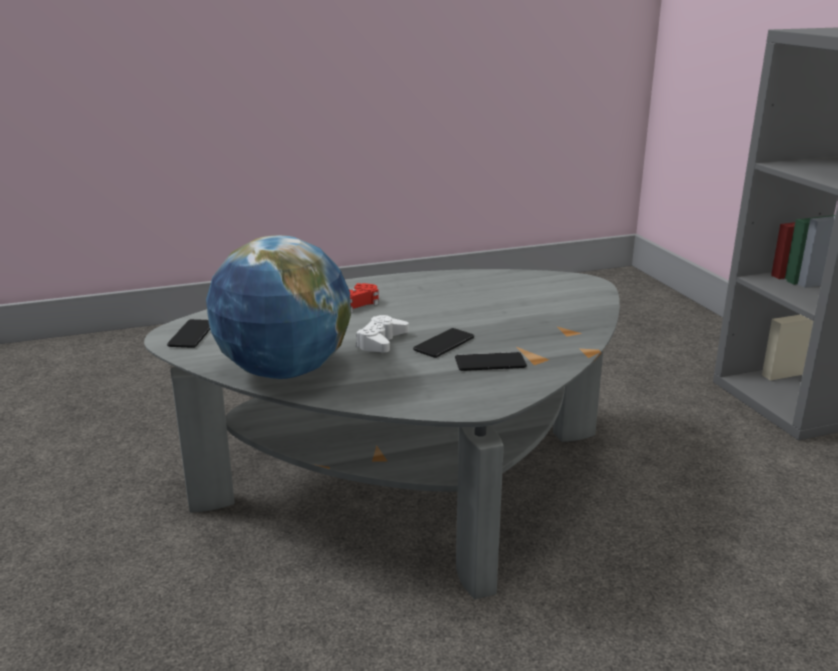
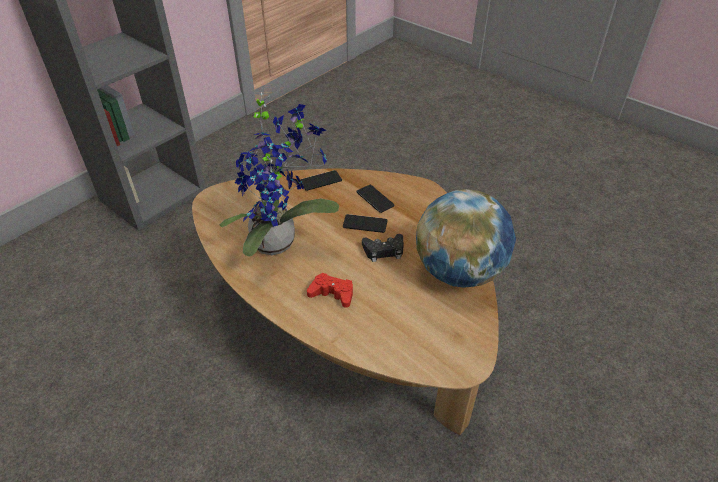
camera: 120 degrees left, 20 degrees up
(192, 334) = (455, 353): phone -> phone (321, 181)
(381, 341) = (384, 251): white game controller -> black game controller
(412, 479) = (350, 328): grey coffee table -> brown coffee table
(468, 297) = (279, 241): none -> potted plant

